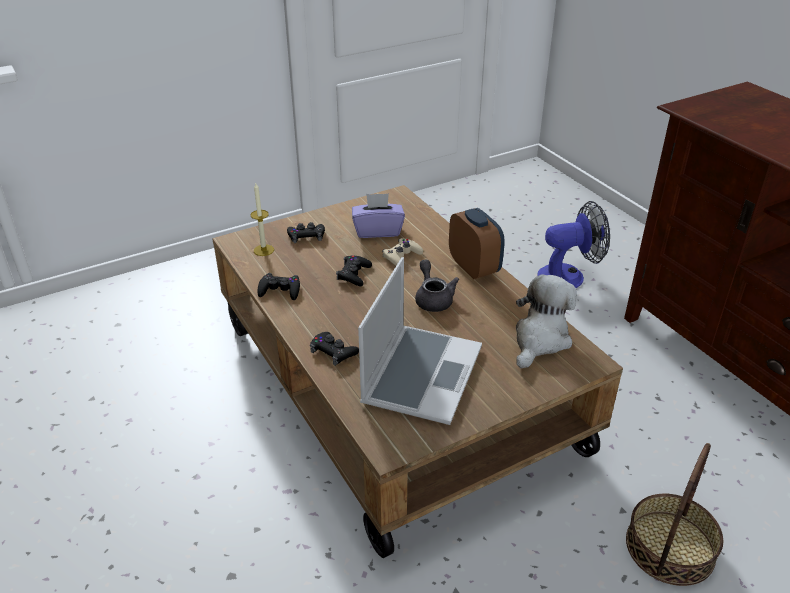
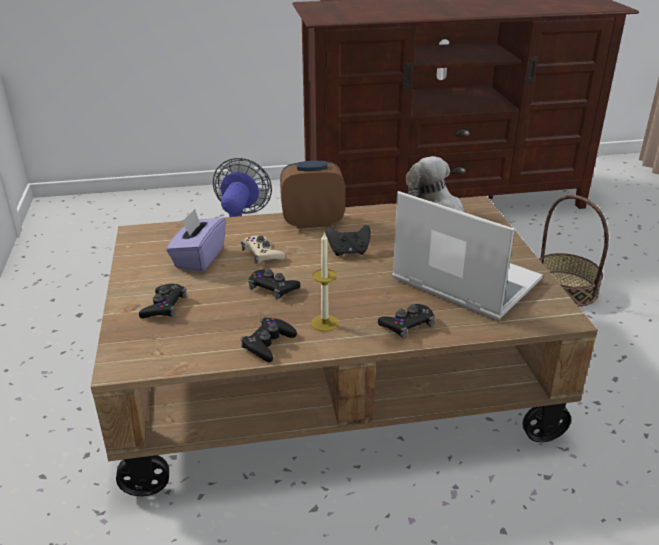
camera: 70 degrees left, 5 degrees down
(263, 250) = (166, 344): candle -> candle (325, 323)
(433, 298) = (349, 252): grey teapot -> black game controller

